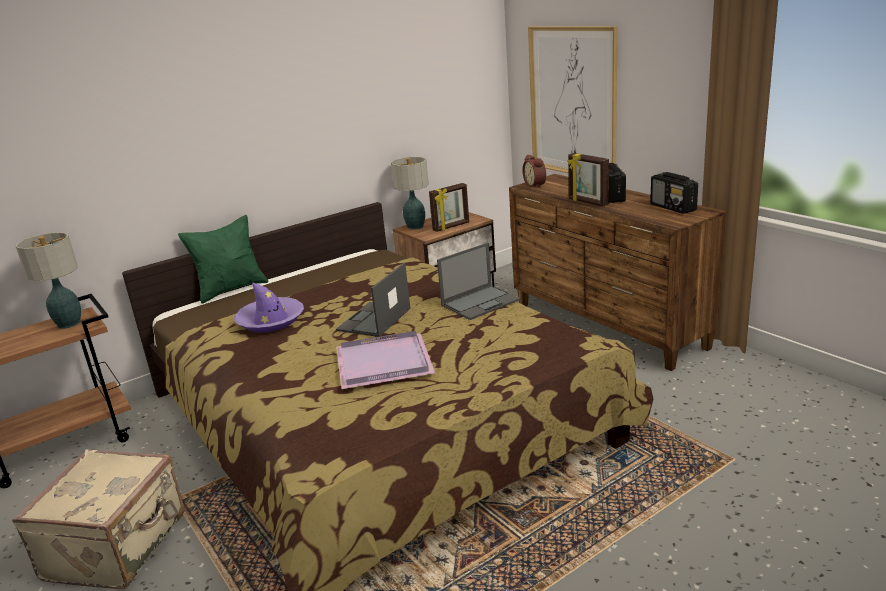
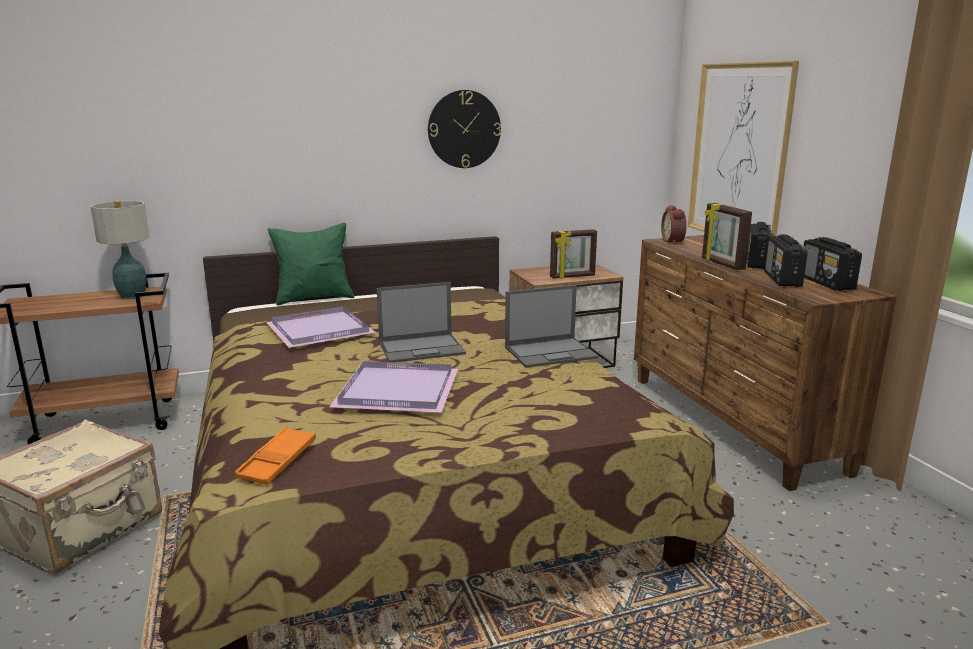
camera: 15 degrees right, 5 degrees down
(271, 321) = (321, 330): purple hat -> purple tray
(334, 443) = (277, 461): none -> orange tray
(337, 111) = (464, 129): none -> wall clock
(374, 320) = (422, 348): laptop -> laptop turned 150 degrees counterclockwise
(415, 227) = (535, 271): table lamp -> none
(640, 210) = (782, 280): none -> radio

